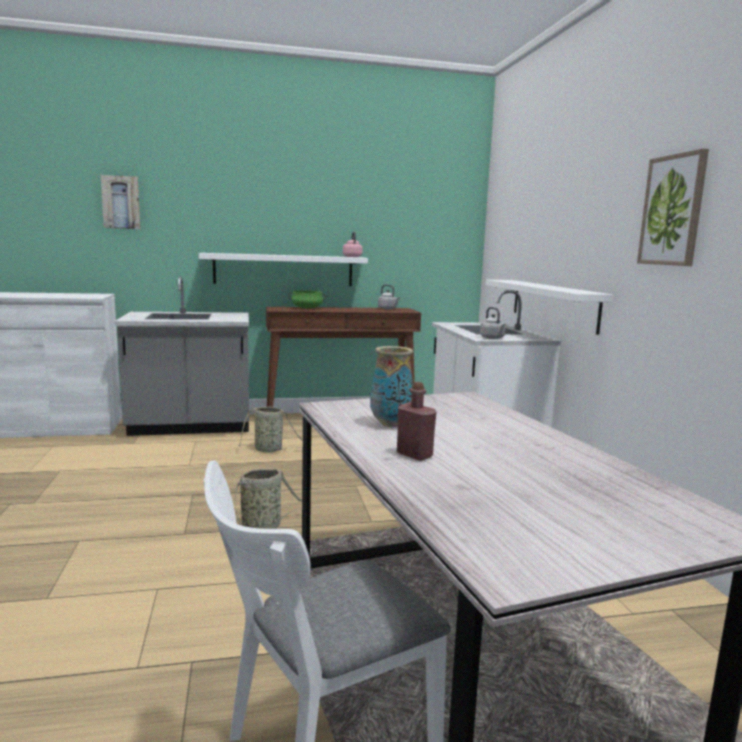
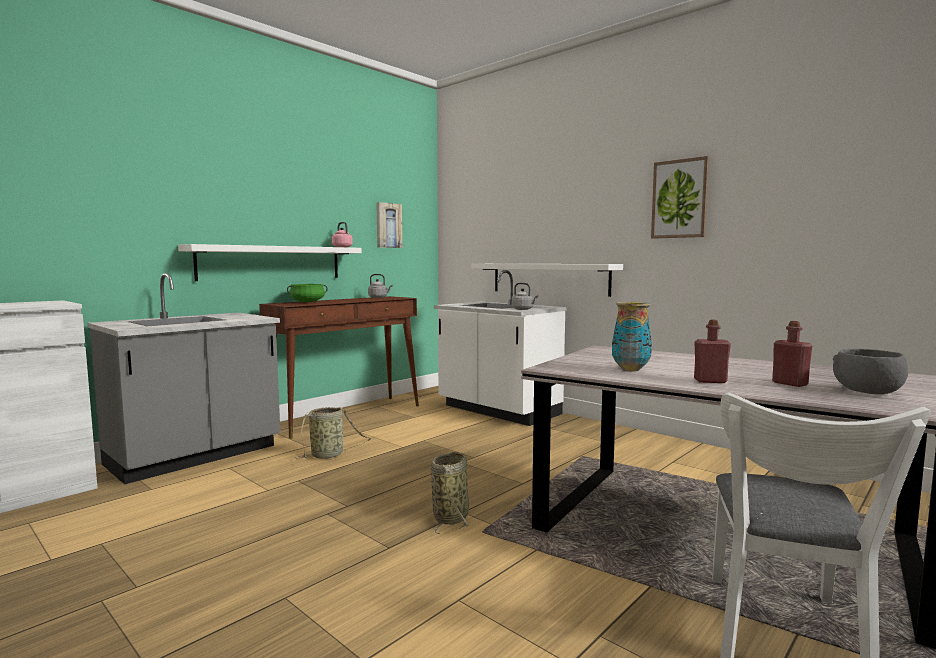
camera: 35 degrees left, 5 degrees down
(121, 202) = (67, 179): picture -> picture (388, 225)
(490, 481) = (789, 383): none -> red bottle
(543, 516) = (866, 391): none -> grey bowl

